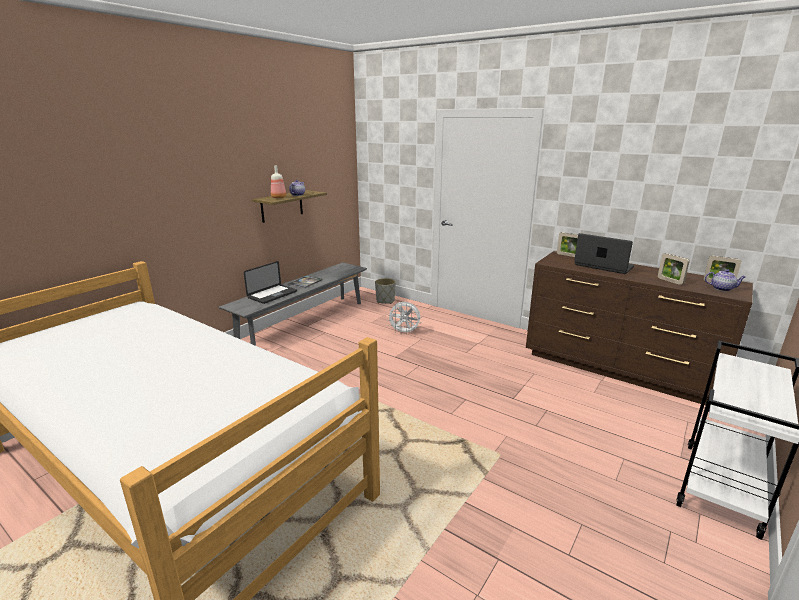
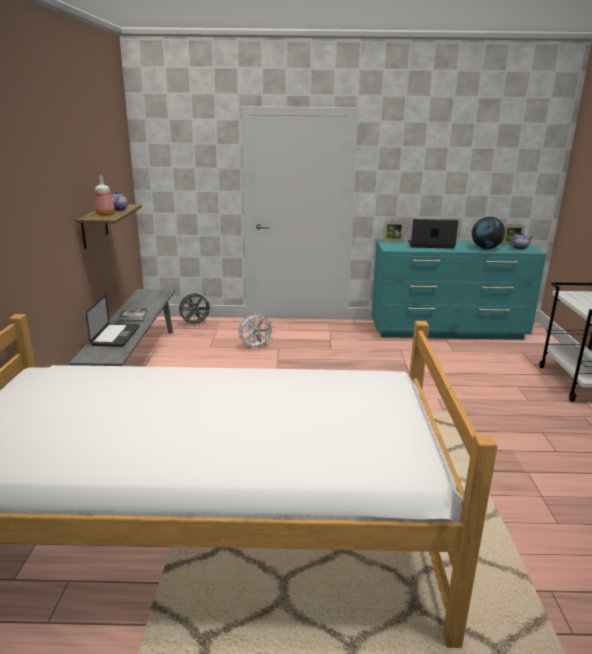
camera: 35 degrees left, 0 degrees up
(385, 301) = (195, 324): grey planter -> grey fan
(618, 369) = (448, 331): brown dresser -> turquoise dresser
(670, 281) = (486, 248): picture frame -> globe

